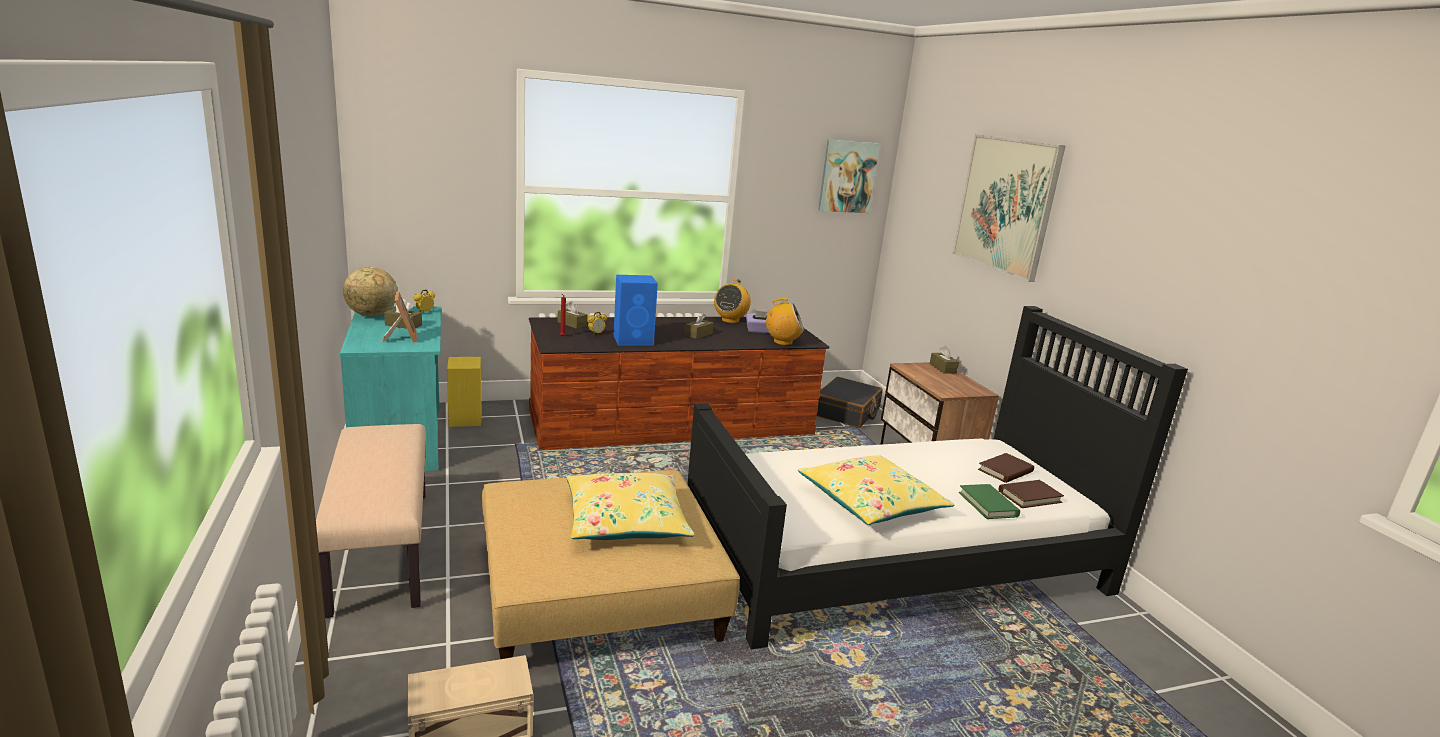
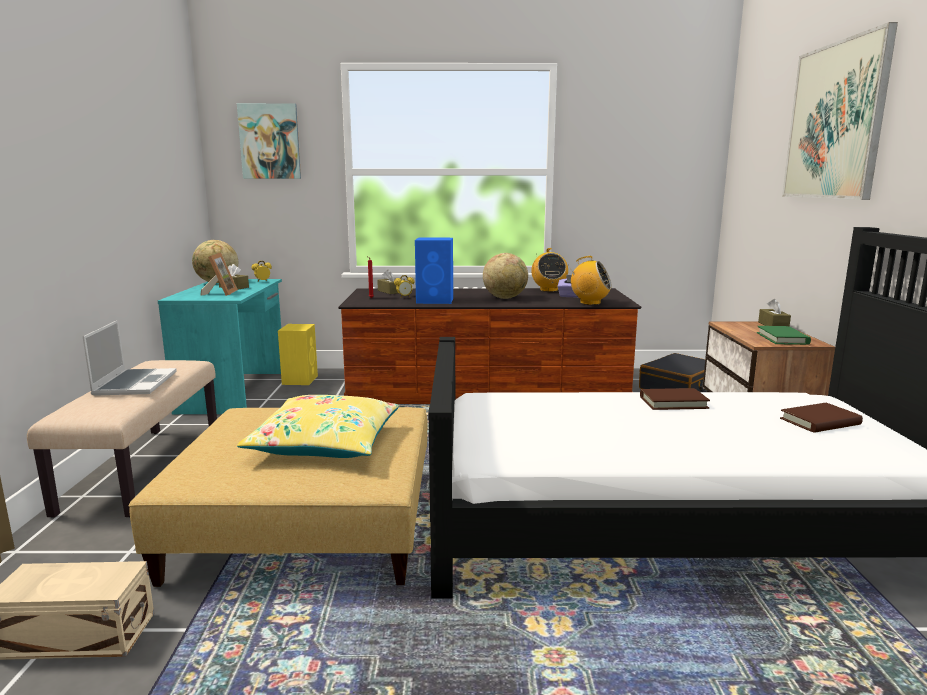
camera: 20 degrees right, 5 degrees down
(378, 464) = (135, 383): none -> laptop
(698, 334) = (505, 298): brown tissue box -> globe
(730, 320) = (548, 290): radio -> radio turned 45 degrees counterclockwise
(847, 176) = (675, 142): picture -> picture (270, 141)
(871, 502) = (610, 440): yellow pillow -> none
(988, 504) = (774, 452): green book -> green book (782, 338)
(1029, 496) = (843, 448): brown book -> brown book (673, 402)

